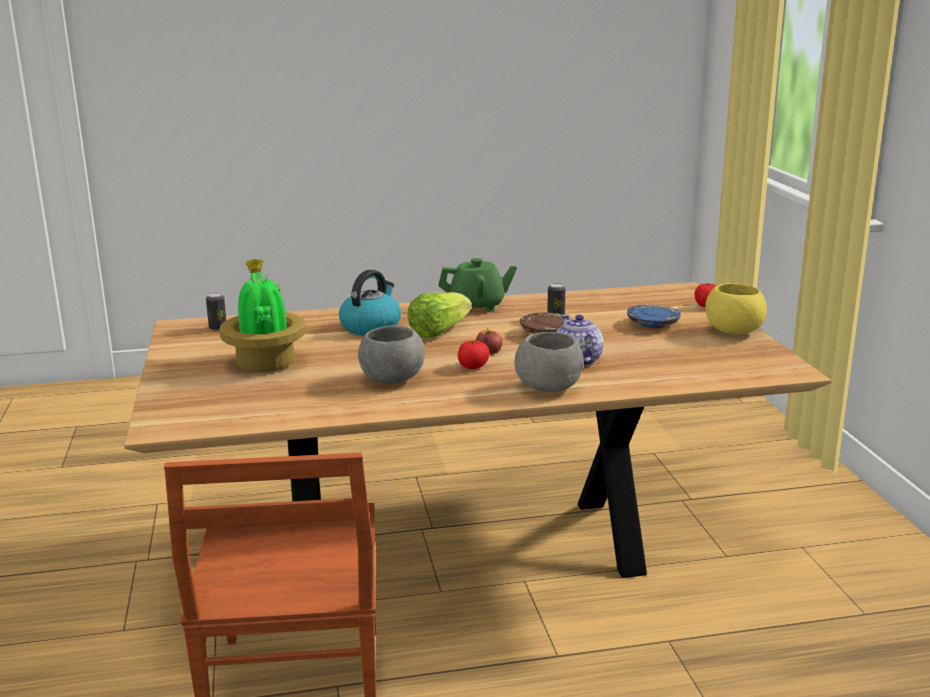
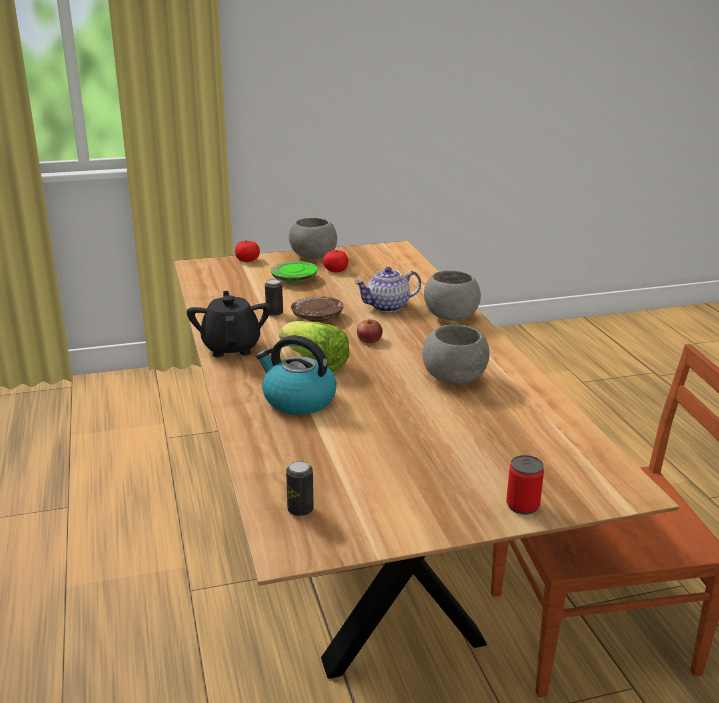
camera: 95 degrees left, 5 degrees up
(171, 388) = (522, 505): none -> can
(265, 362) = (423, 453): potted plant -> none
(473, 366) = (410, 345): tomato -> tomato (335, 270)
(477, 306) = (231, 347): green teapot -> black teapot
(652, 324) = (294, 279): blue plate -> green plate
(732, 331) = (313, 257): yellow bowl -> grey bowl

